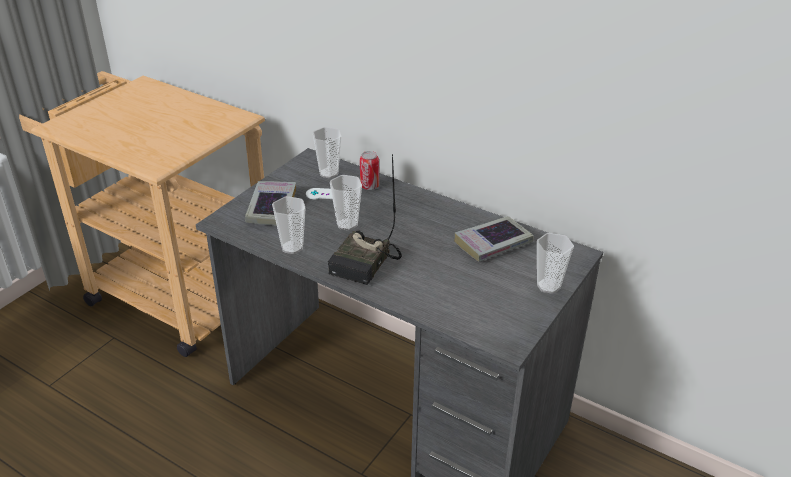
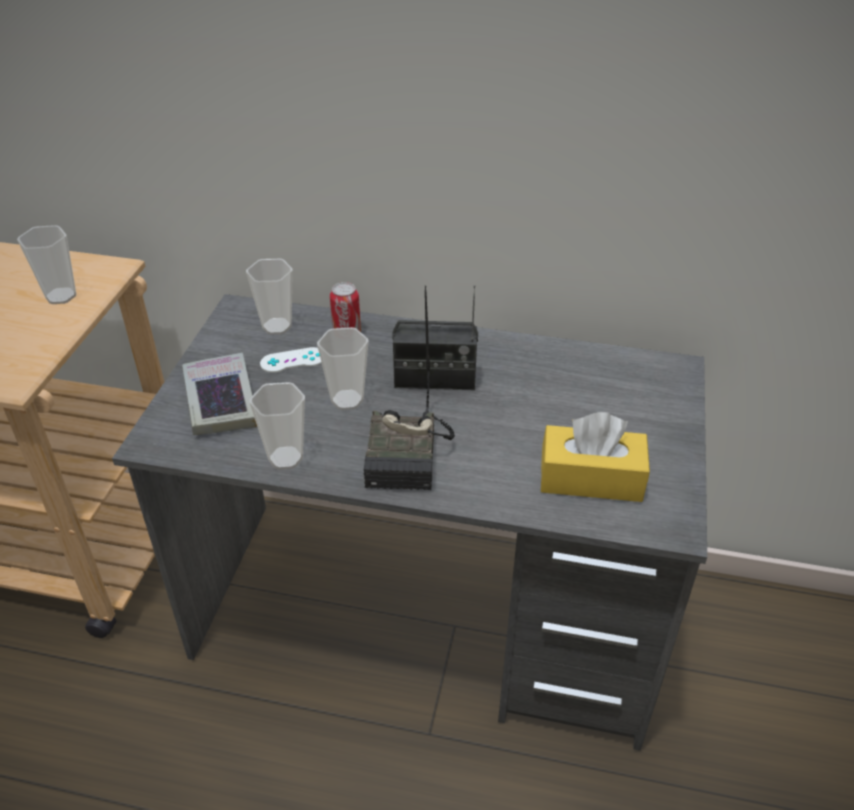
camera: 20 degrees left, 5 degrees up
(409, 225) = (434, 379): none -> radio
(473, 304) = (591, 478): none -> yellow tissue box
(493, 243) = (563, 380): book -> none
(548, 286) = (669, 424): cup -> cup (61, 296)

